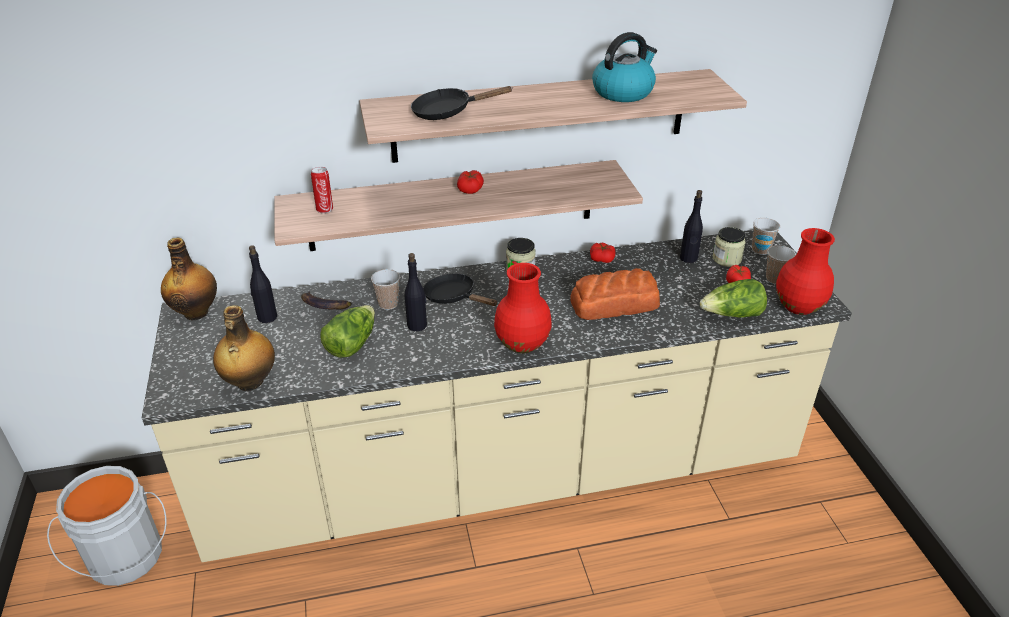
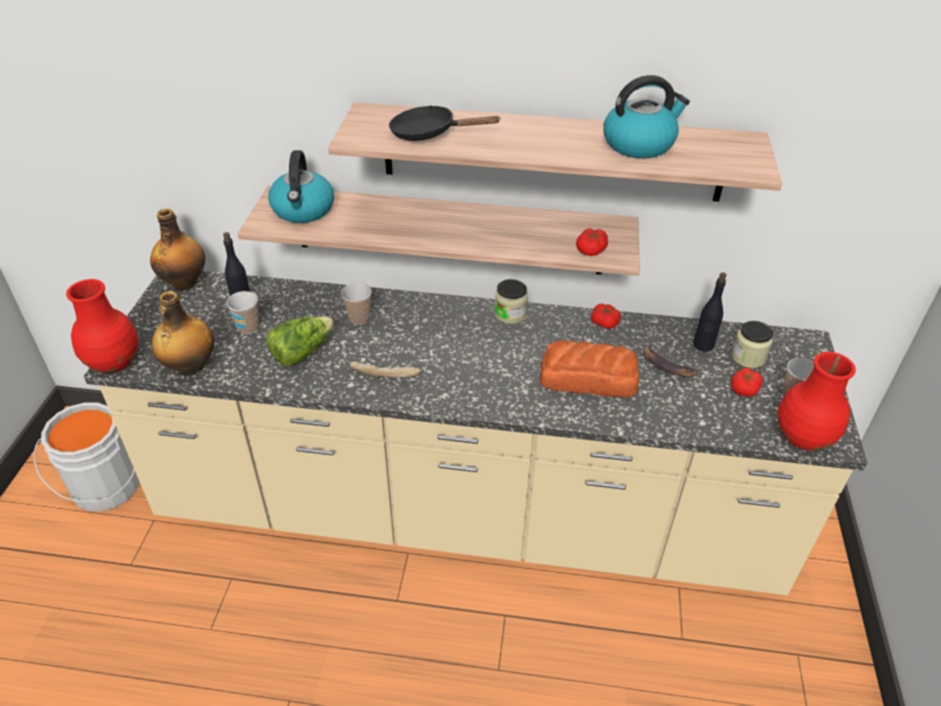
camera: 20 degrees right, 5 degrees up
(324, 209) = (303, 210): can -> kettle
(324, 305) = (299, 304): banana -> banana (665, 366)
(417, 325) = (374, 349): black bottle -> none
(440, 342) = (385, 374): none -> bread
(453, 297) = (426, 327): black frying pan -> none
(470, 189) = (459, 219): tomato -> tomato (591, 249)
(521, 344) = (464, 398): red vase -> red vase (113, 362)
(732, 315) = (716, 426): lettuce -> none
(760, 250) = (796, 355): cup -> cup (248, 327)

